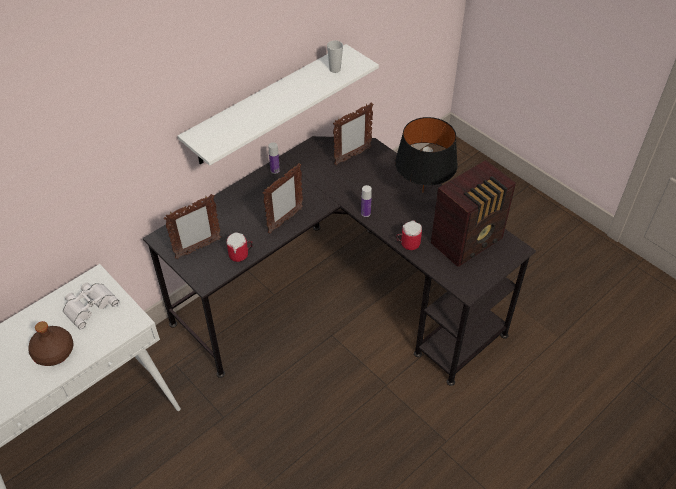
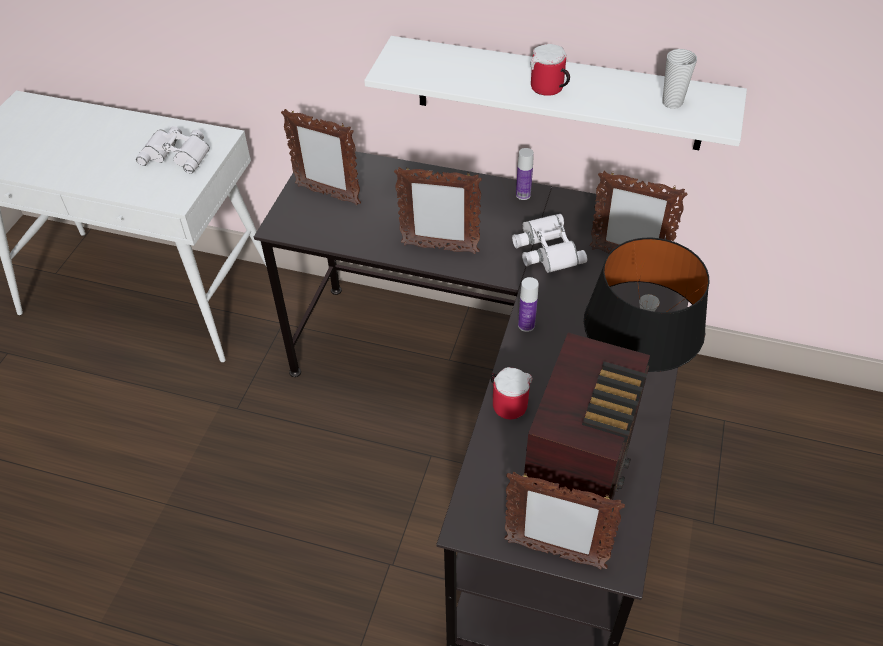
camera: 60 degrees right, 0 degrees up
(53, 352) = (97, 162): brown bottle -> none
(241, 255) = (346, 237): mug -> mug (549, 89)
(321, 181) = (545, 249): none -> white binoculars
(468, 241) = (577, 482): radio -> radio turned 90 degrees counterclockwise
(499, 267) = (554, 554): none -> picture frame

